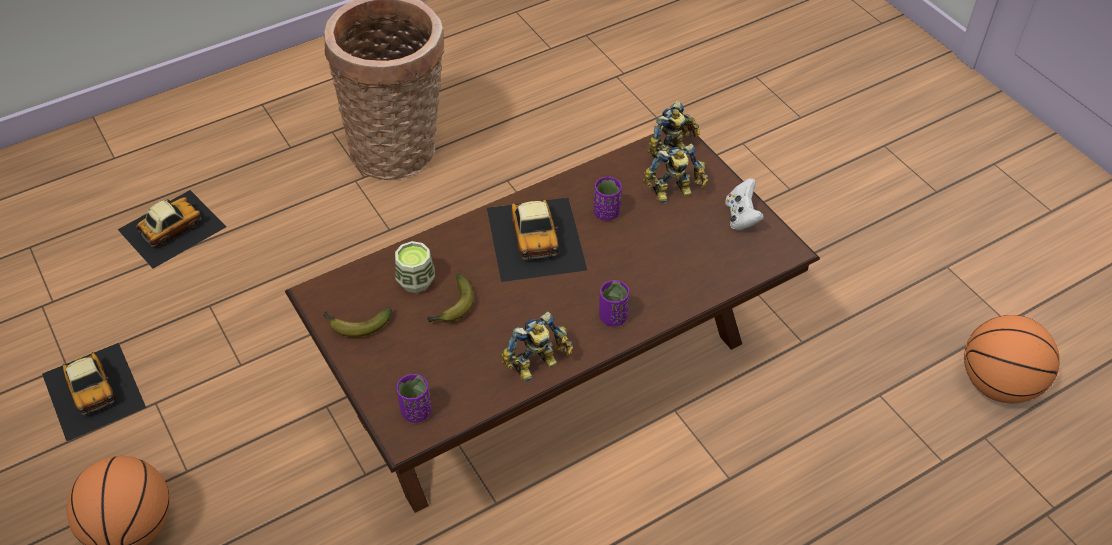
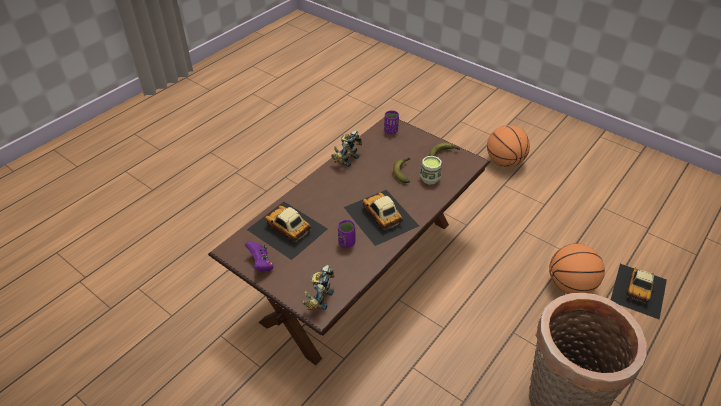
camera: 160 degrees right, 5 degrees down
(93, 389) = (577, 201): toy car -> toy car (287, 229)
(613, 317) = (319, 188): purple cup -> none
(674, 193) = (308, 267): toy robot -> none
(741, 216) = (261, 263): white game controller -> purple game controller
(998, 384) = (94, 344): basketball -> basketball (570, 285)

